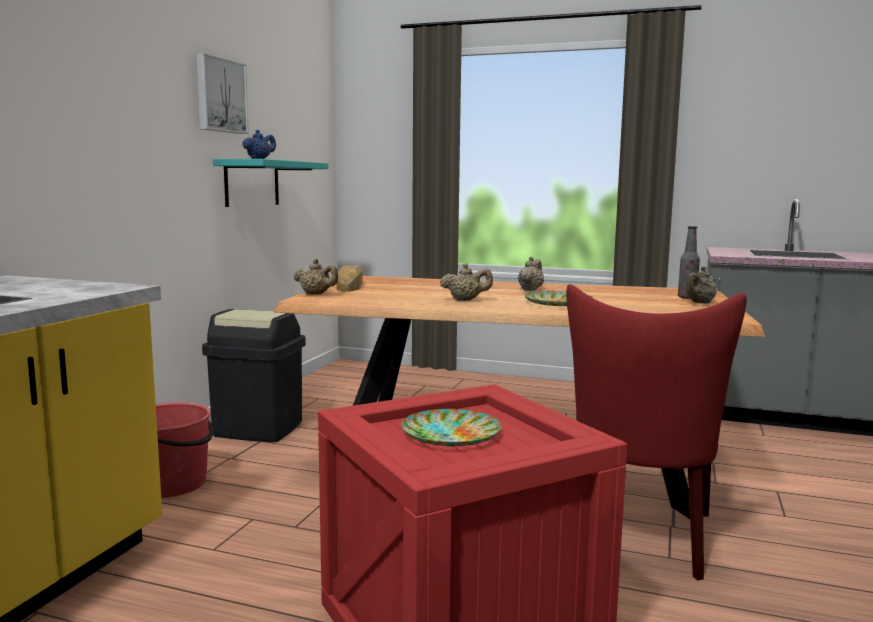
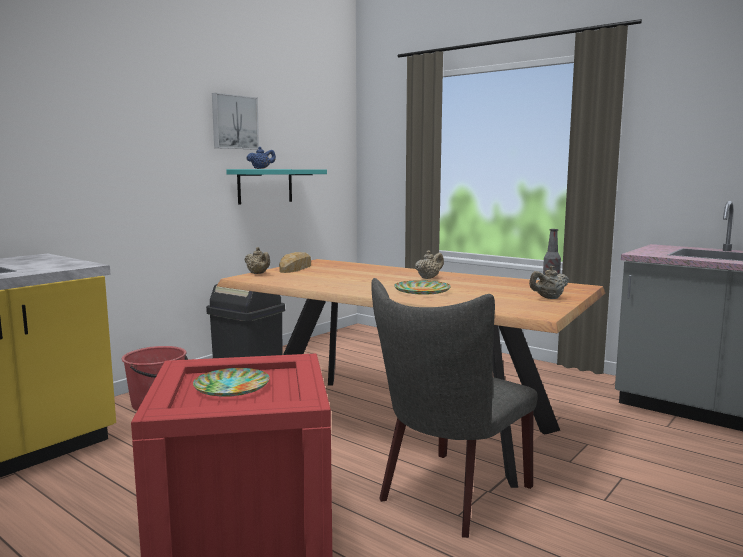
camera: 20 degrees right, 0 degrees up
(466, 300) = (355, 284): beige teapot -> none
(640, 538) = (449, 496): red chair -> grey chair

